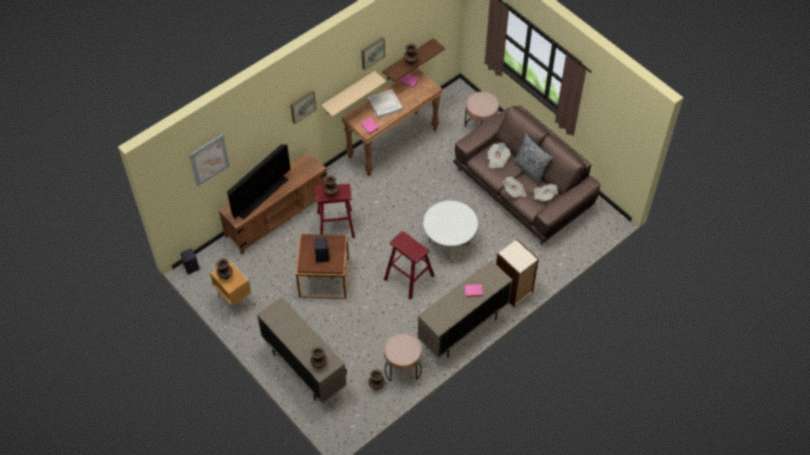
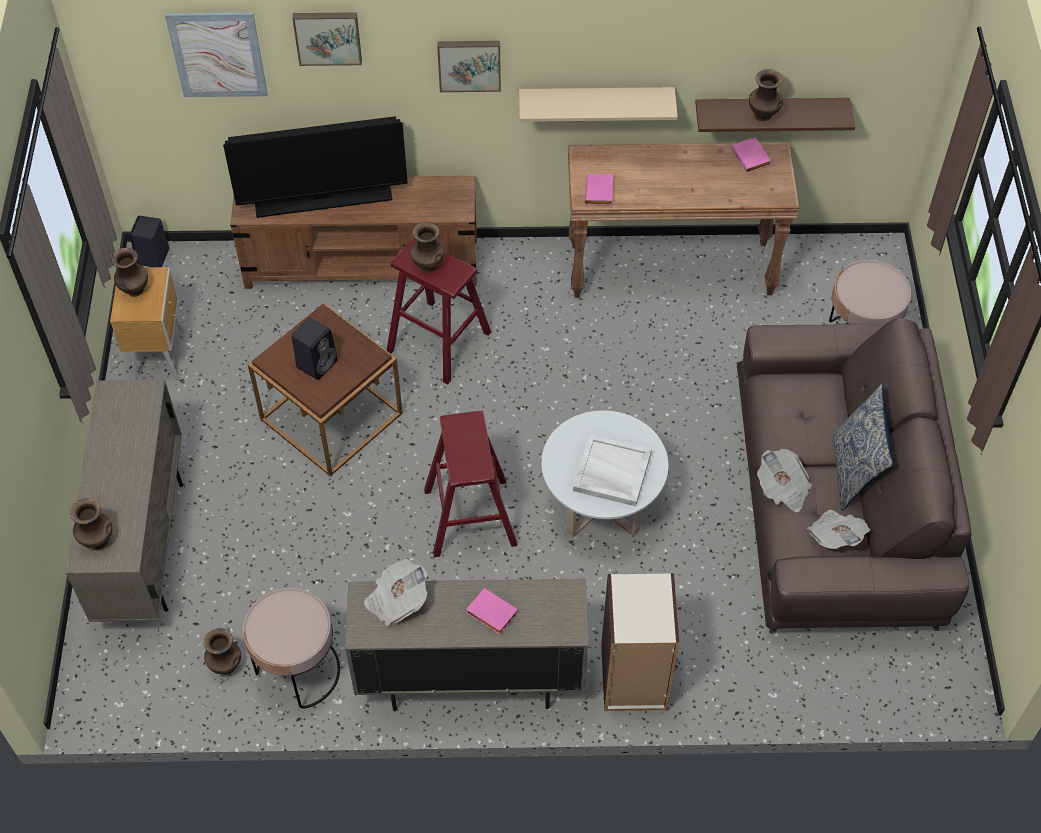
camera: 40 degrees right, 0 degrees up
(372, 52) = (674, 40): picture -> picture (327, 36)
(385, 105) = (664, 171): white tray -> white tray (611, 472)
(497, 160) = (806, 409): newspaper -> newspaper (397, 600)

